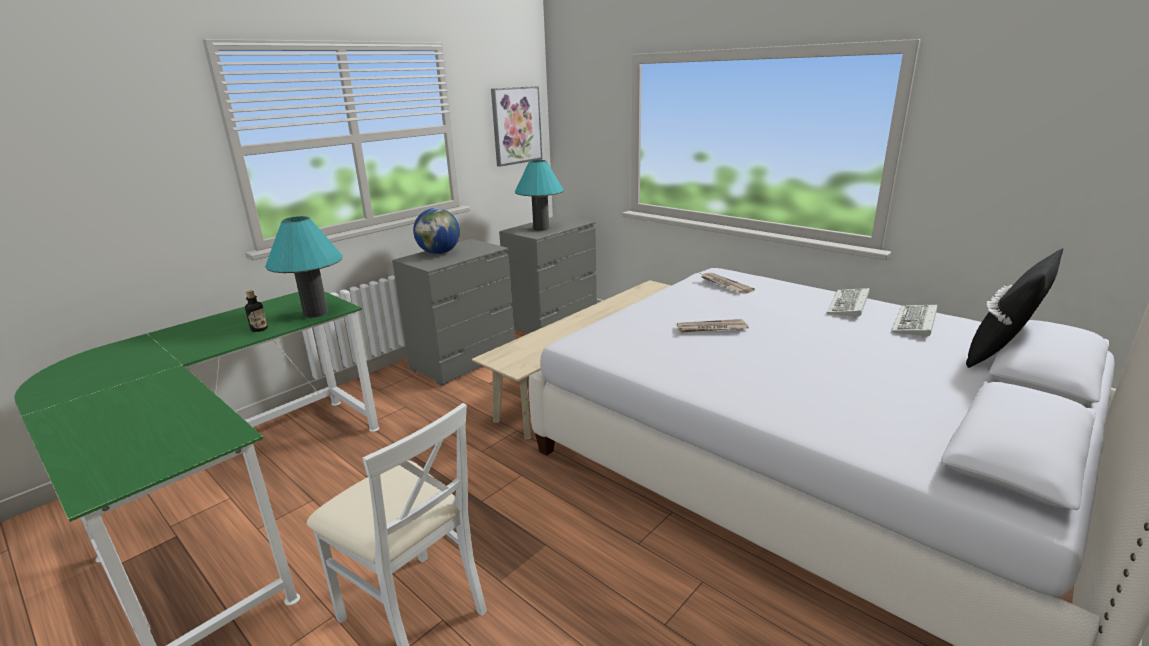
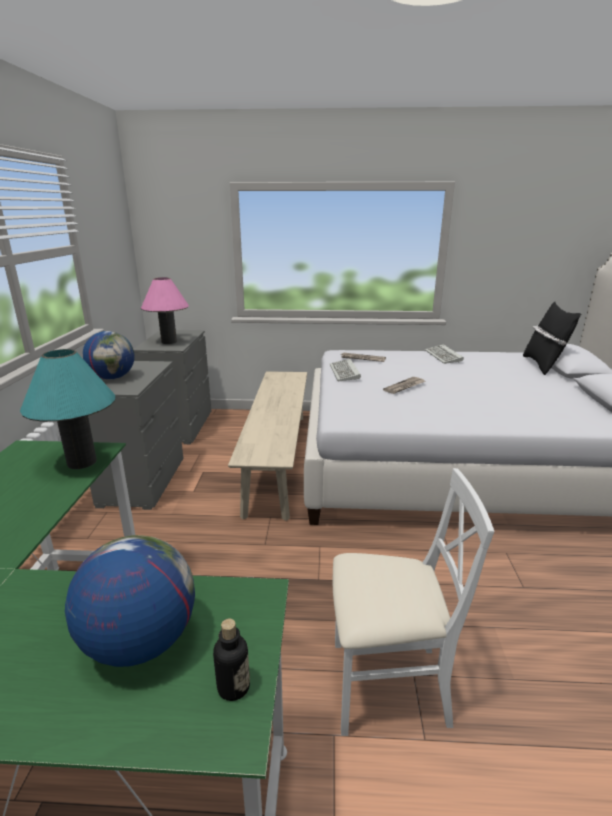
camera: 40 degrees left, 0 degrees up
(149, 428) = (140, 641): none -> globe
(259, 329) = (42, 498): bottle -> bottle (233, 687)
(516, 125) = (117, 246): picture -> none
(541, 228) = (169, 342): turquoise table lamp -> pink table lamp
(915, 323) = (487, 359): keyboard -> keyboard (345, 373)

